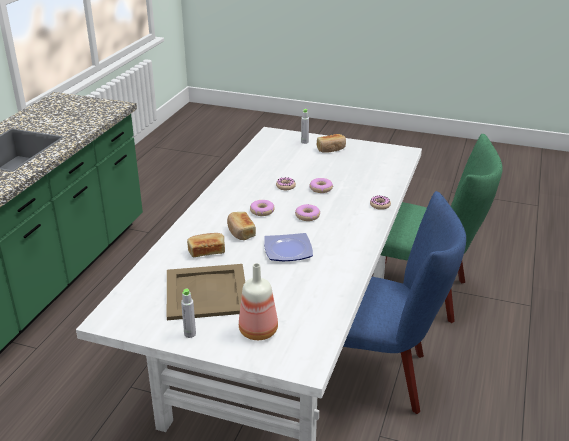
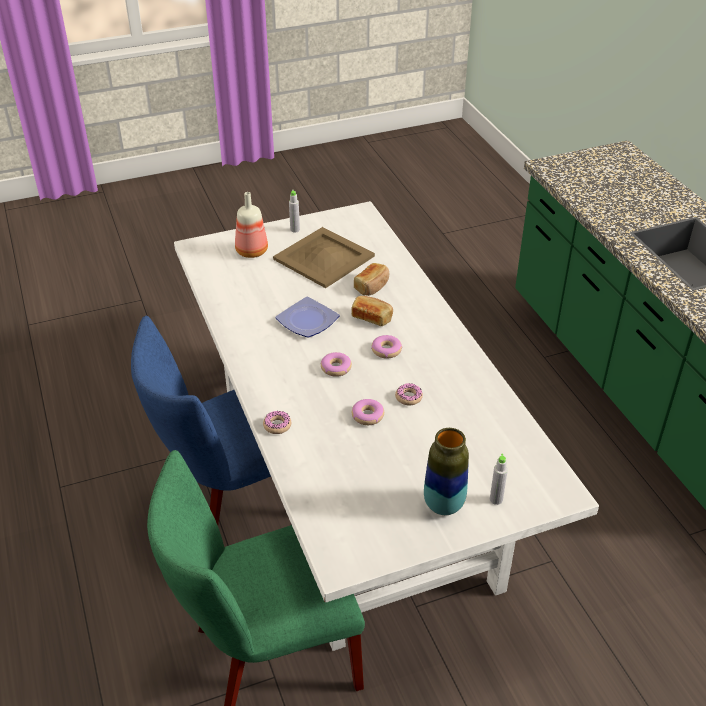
camera: 140 degrees right, 10 degrees up
(331, 149) = (443, 504): bread -> vase

